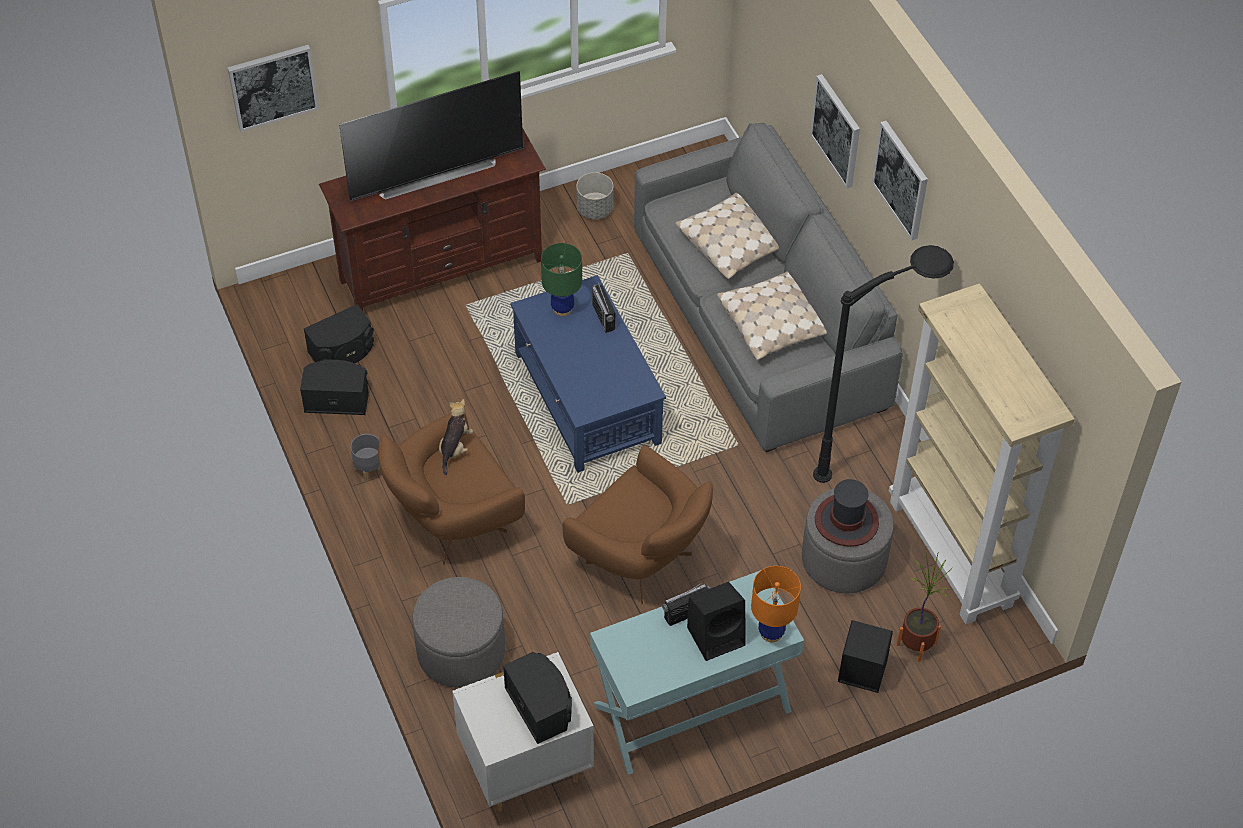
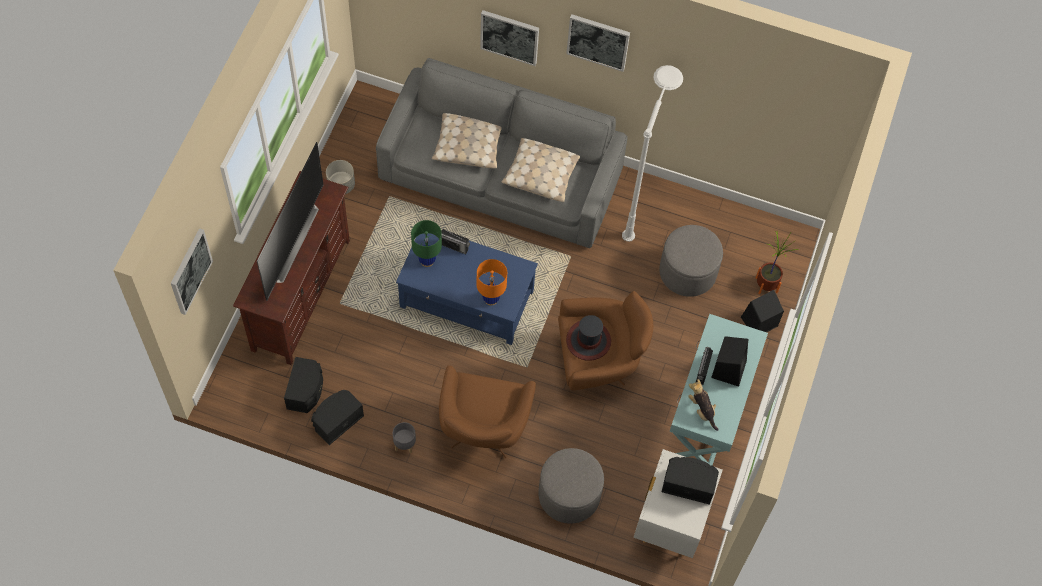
camera: 50 degrees left, 10 degrees up
(455, 448) = (465, 390): plush toy -> plush toy (702, 410)
(771, 633) = (750, 343): orange table lamp -> orange table lamp (490, 299)
(846, 521) = (693, 251): hat -> hat (588, 341)
(876, 456) = (641, 202): black floor lamp -> white floor lamp
(952, 554) = (731, 223): beige bookcase -> none

